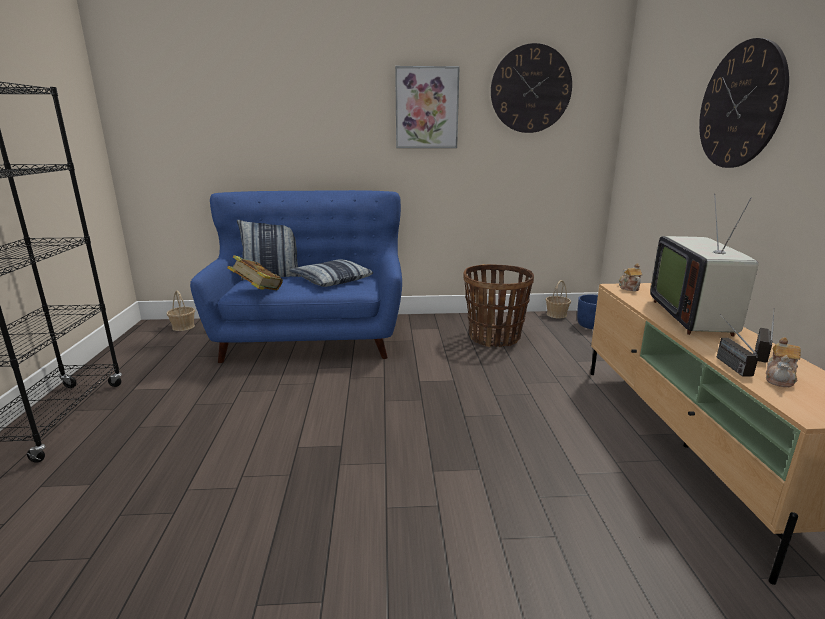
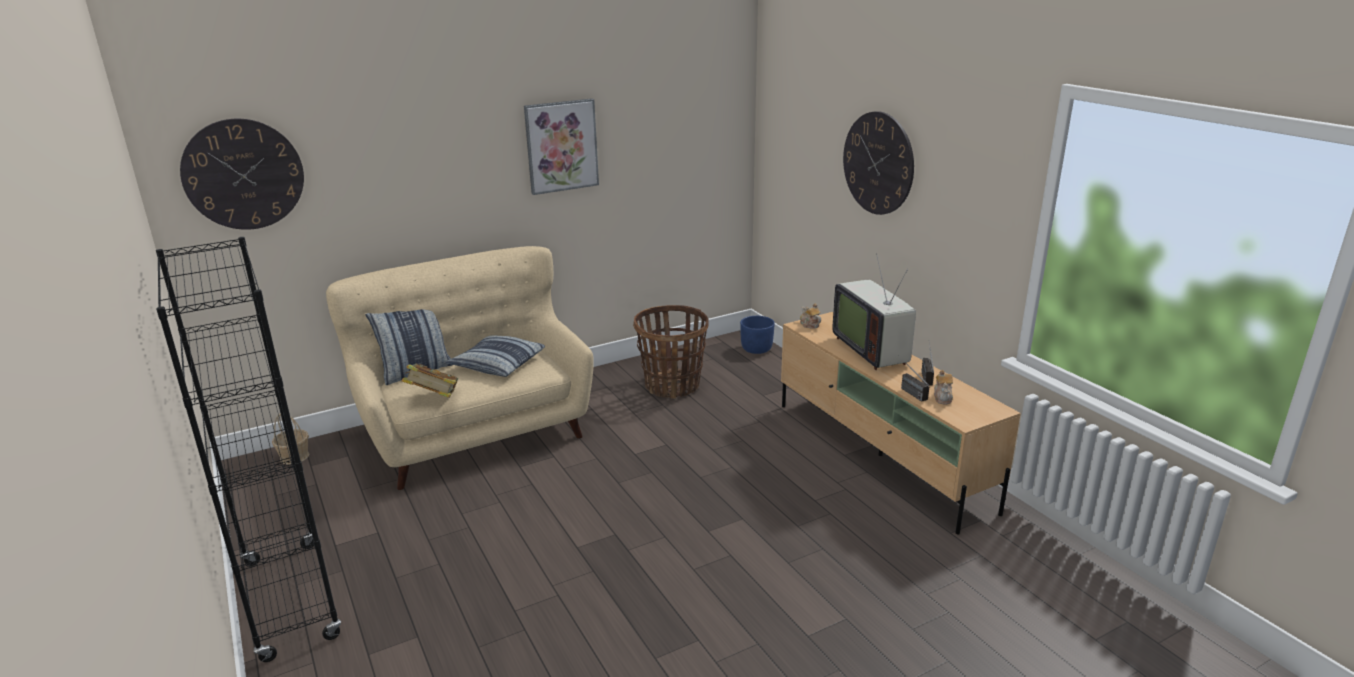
camera: 25 degrees left, 5 degrees up
(311, 337) = (475, 432): blue sofa -> beige sofa
(531, 89) = (667, 113): wall clock -> wall clock (243, 174)
(556, 315) = (716, 342): basket -> none

